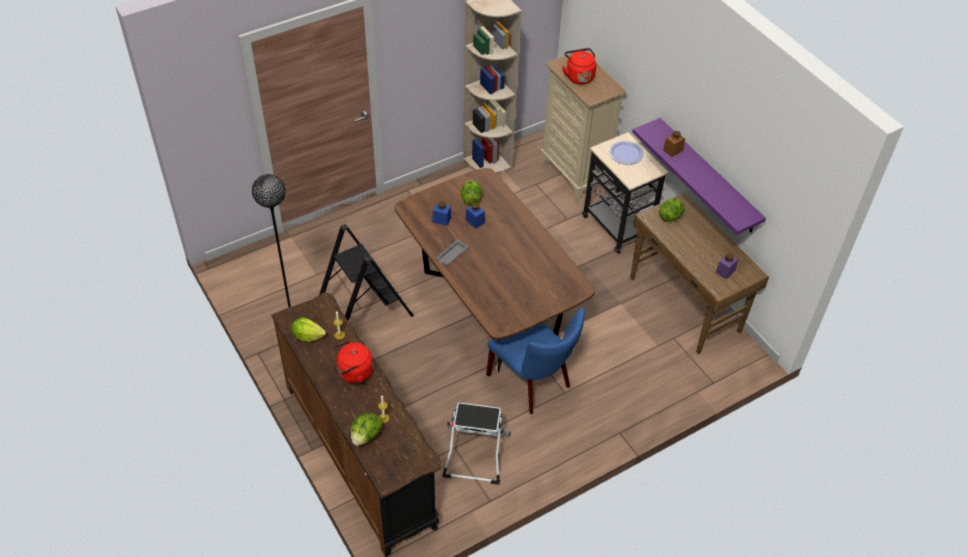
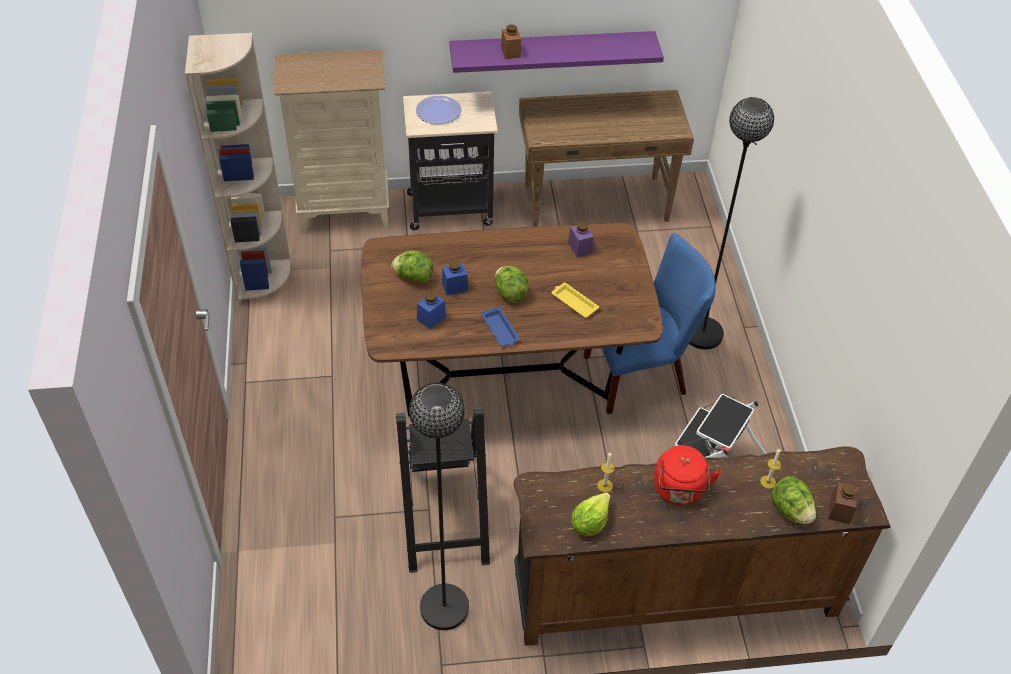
camera: 65 degrees left, 0 degrees up
(379, 464) = (840, 510): none -> brown jar
(451, 254) = (500, 330): grey tray -> blue tray
(498, 283) = (573, 302): none -> yellow tray
(579, 76) = (324, 75): red kettle -> none
(595, 408) = (703, 334): none -> black floor lamp
(670, 217) = (550, 122): lettuce -> lettuce (510, 293)
(725, 271) = (654, 115): purple jar -> purple jar (580, 248)

